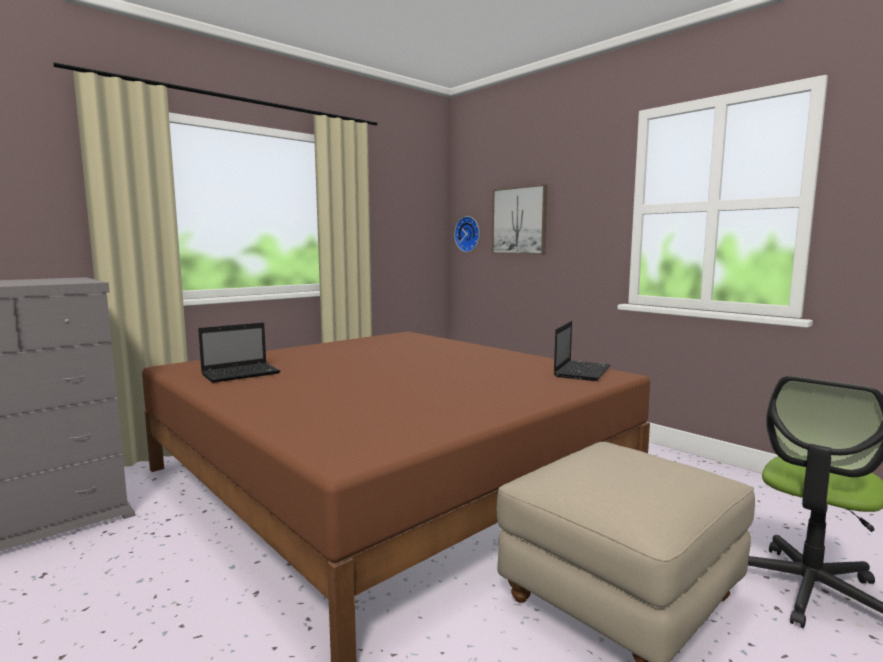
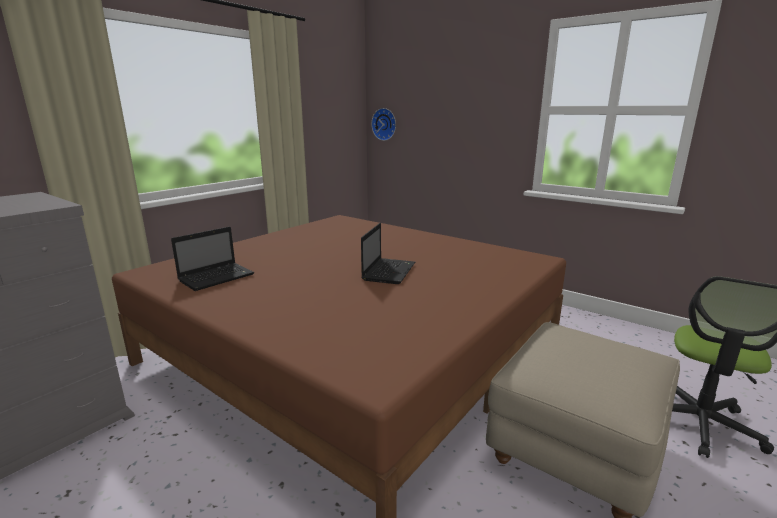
camera: 10 degrees left, 10 degrees up
(519, 220) = (434, 114): picture -> none
(582, 371) = (512, 256): laptop -> laptop (389, 271)

